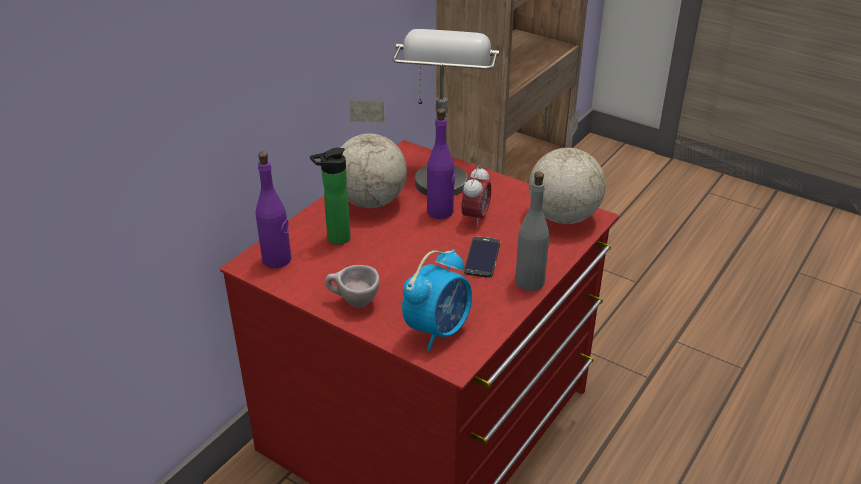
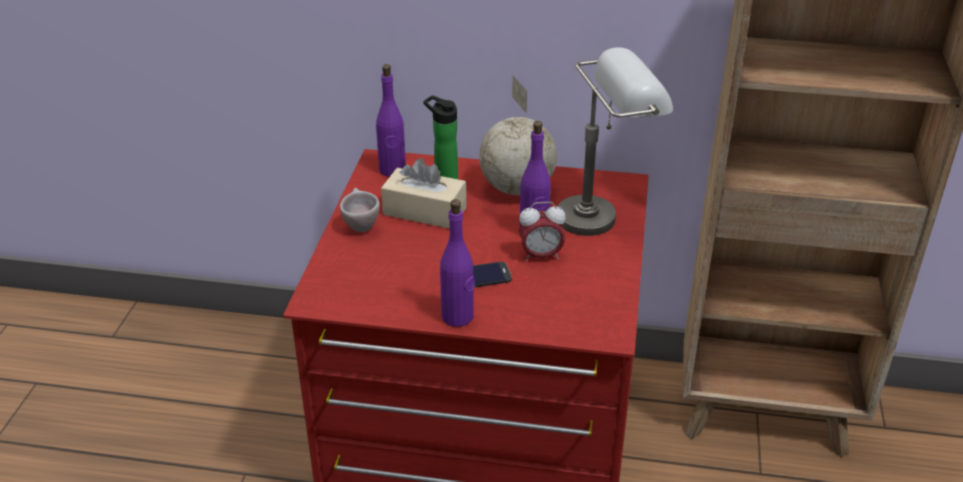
camera: 65 degrees right, 0 degrees up
(363, 259) = (424, 211): none -> beige tissue box
(438, 330) = (350, 280): alarm clock -> none
(530, 282) = (458, 317): grey bottle -> purple bottle
(562, 217) = (590, 312): globe -> none

